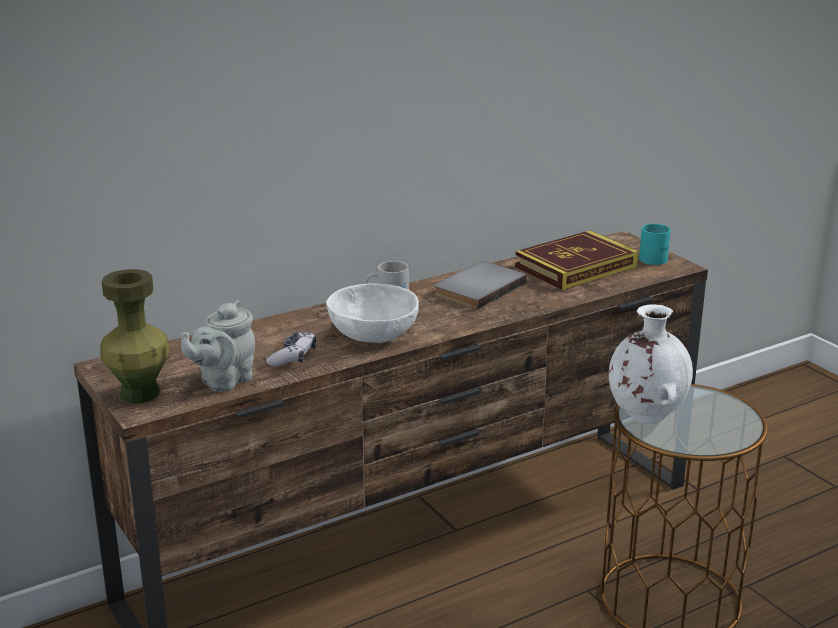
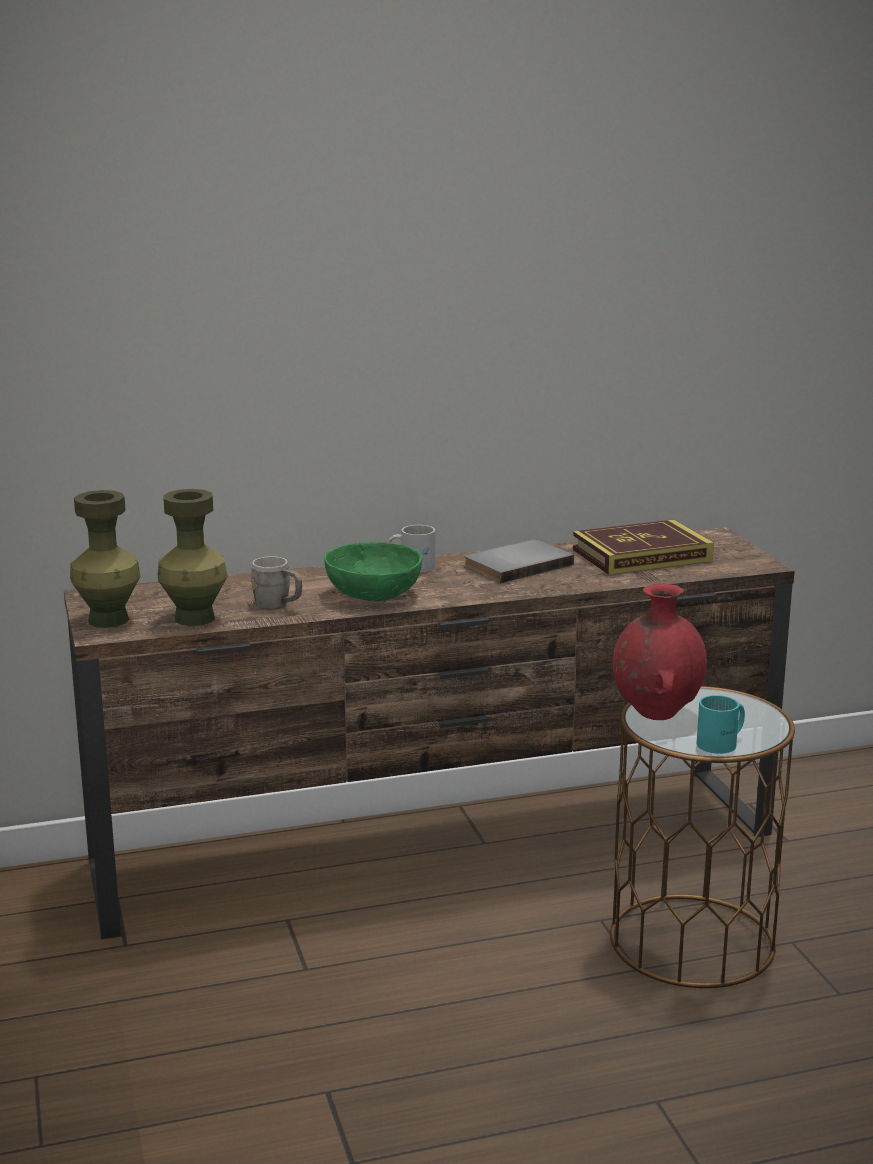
camera: 15 degrees right, 5 degrees down
(223, 381) = (195, 618): grey teapot -> green vase
(293, 357) = (278, 606): game controller -> grey mug
(372, 334) = (373, 594): white bowl -> green bowl
(645, 416) = (656, 713): white vase -> red vase
(657, 258) = (743, 555): turquoise mug -> turquoise mug (723, 743)

